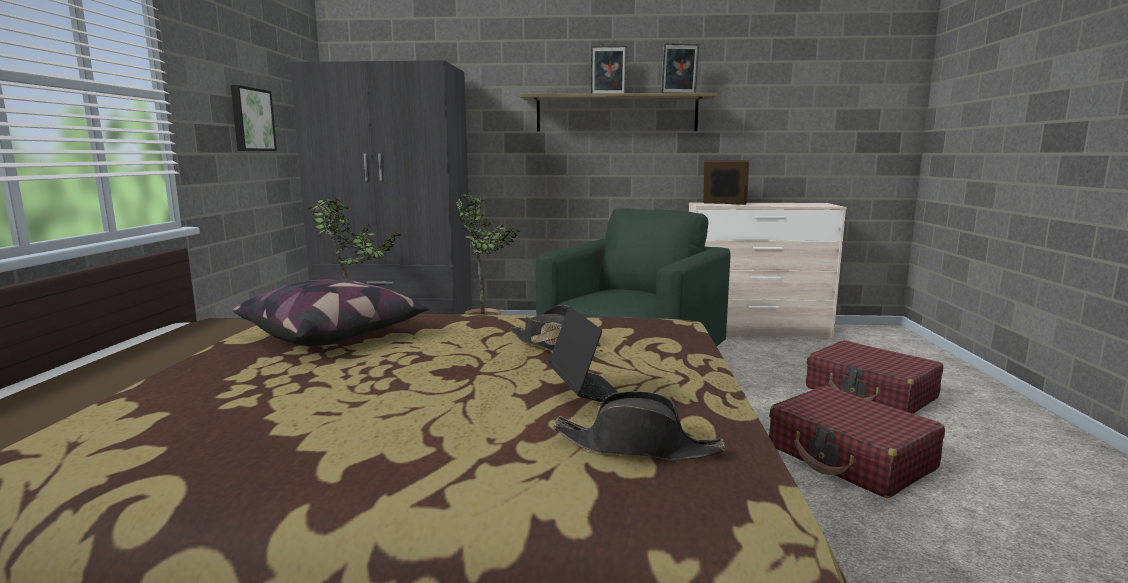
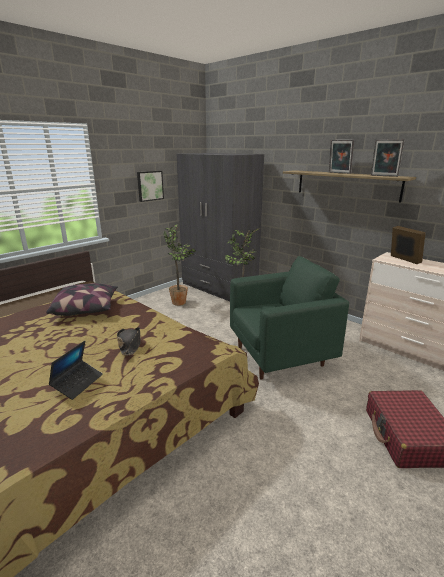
camera: 40 degrees right, 10 degrees up
(638, 446) = (33, 418): black hat -> none
(850, 458) = (304, 471): red suitcase -> none

